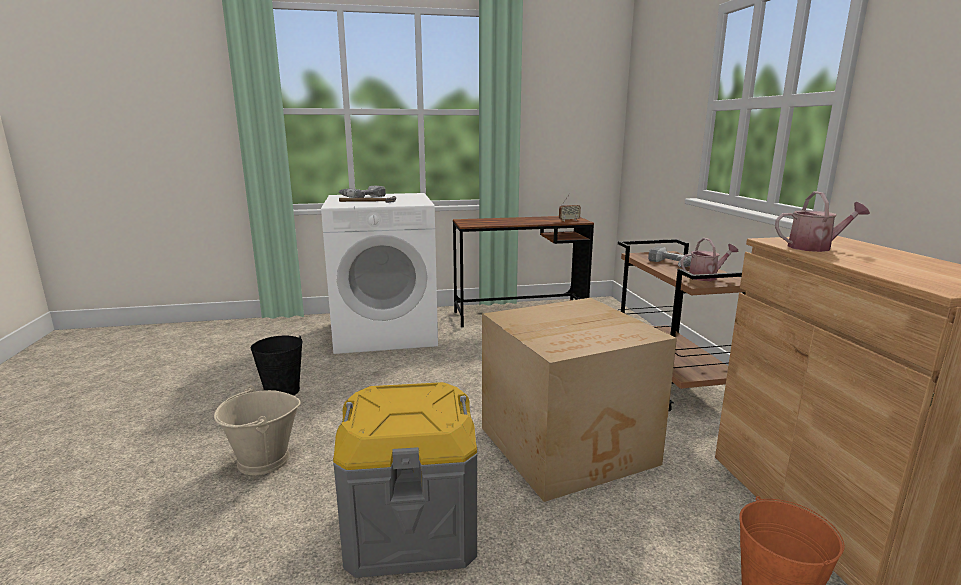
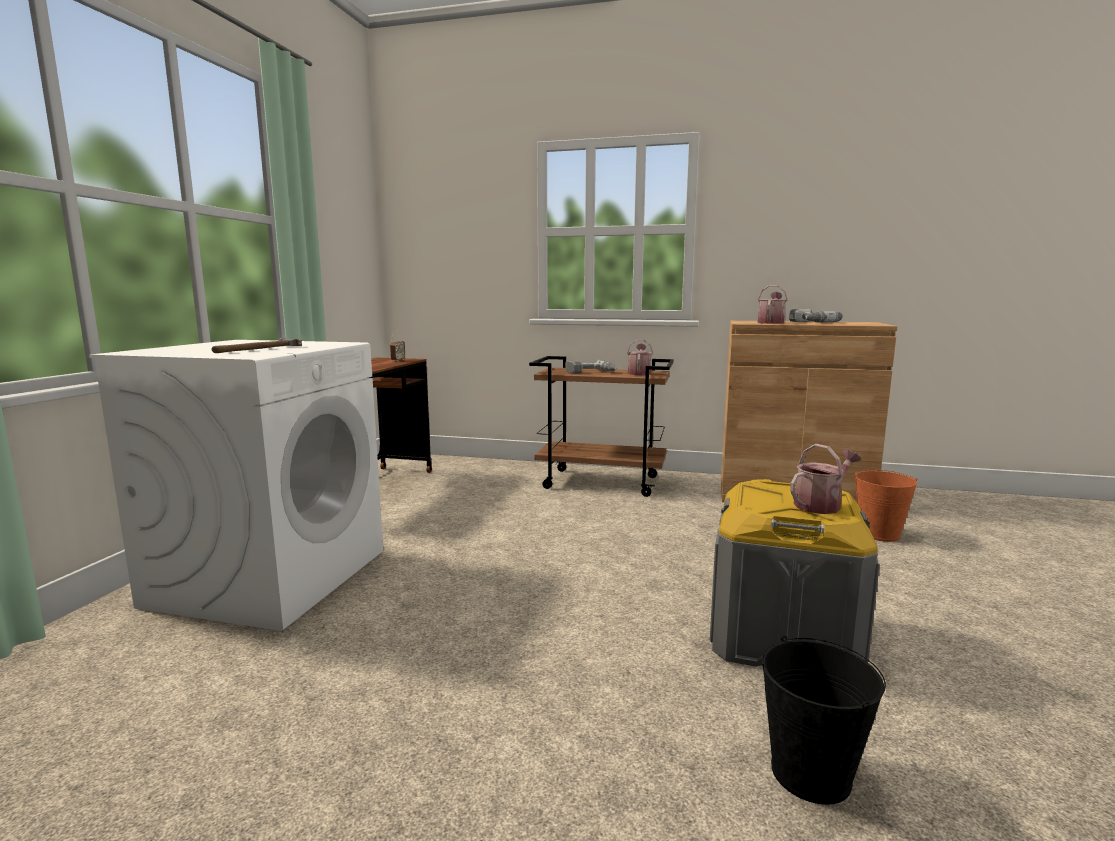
camera: 65 degrees left, 5 degrees down
(263, 461) = (594, 732): beige bucket -> none
(282, 391) = (366, 697): black bucket -> black bucket (810, 774)
(362, 197) = (188, 349): power drill -> power drill (808, 322)
(394, 418) = (821, 505): none -> watering can
(569, 446) = (678, 540): cardboard box -> none

